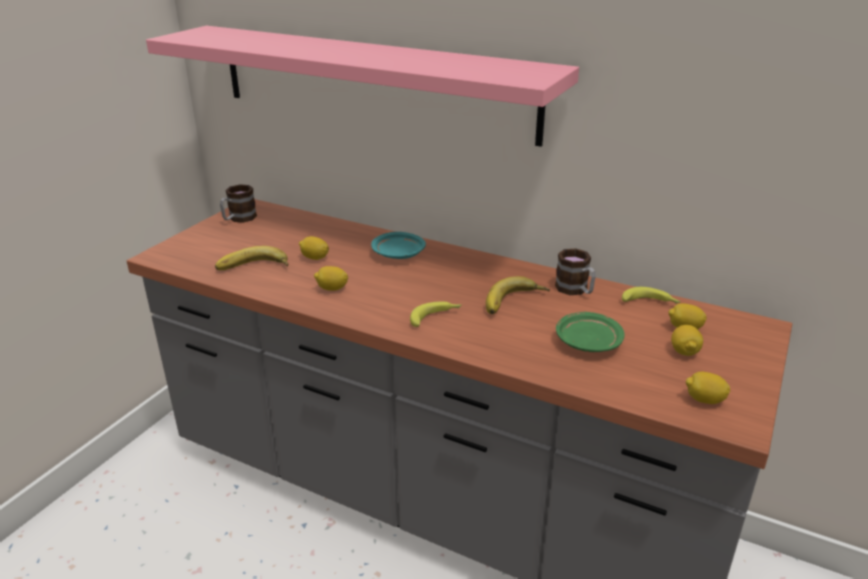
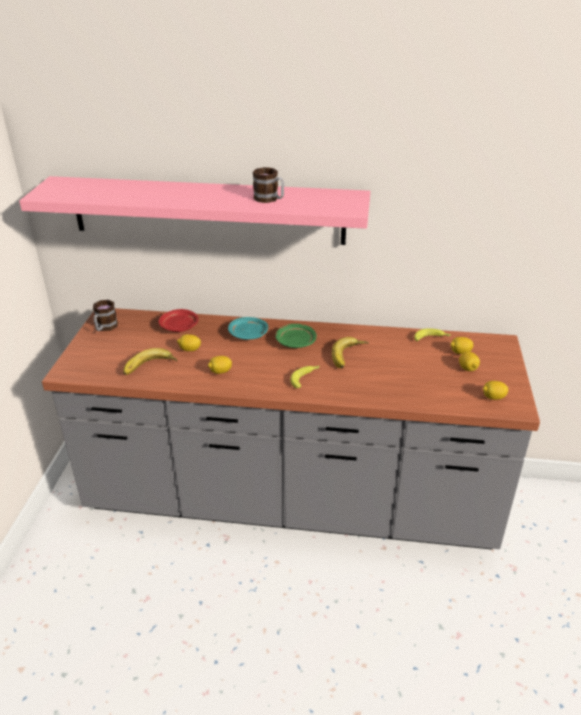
camera: 20 degrees left, 5 degrees up
(322, 232) = (179, 327): none -> red plate
(575, 290) = (382, 339): mug -> mug (270, 199)
(588, 342) = (409, 374): green plate -> green plate (295, 342)

